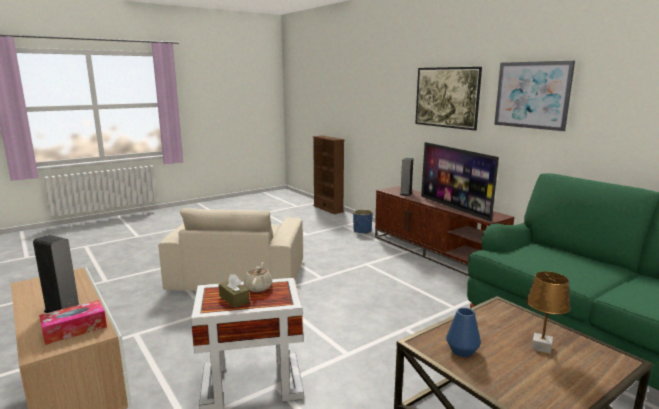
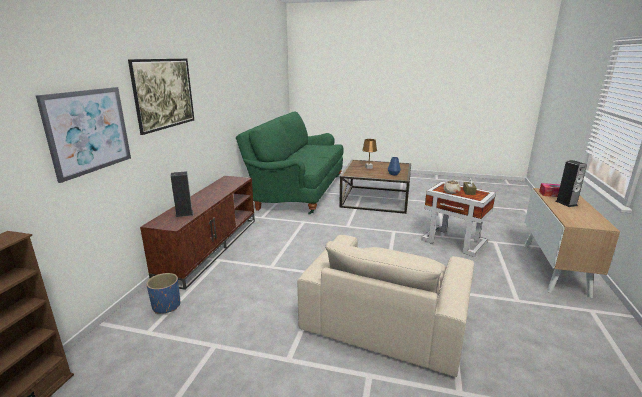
camera: 130 degrees left, 5 degrees up
(238, 274) = (385, 318): beige armchair -> beige armchair turned 150 degrees clockwise
(454, 208) = (221, 190): television -> none
(532, 95) = (215, 81): picture -> picture (88, 131)

